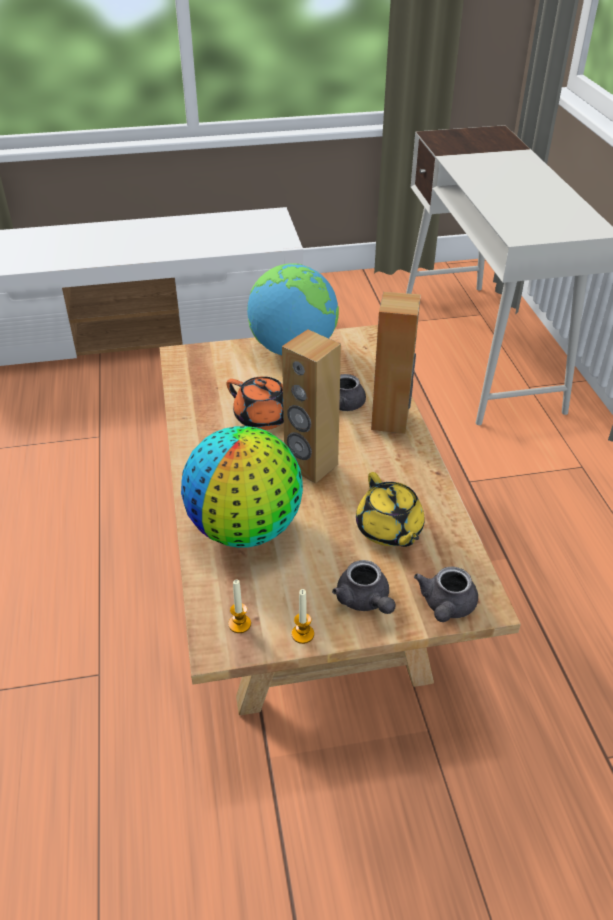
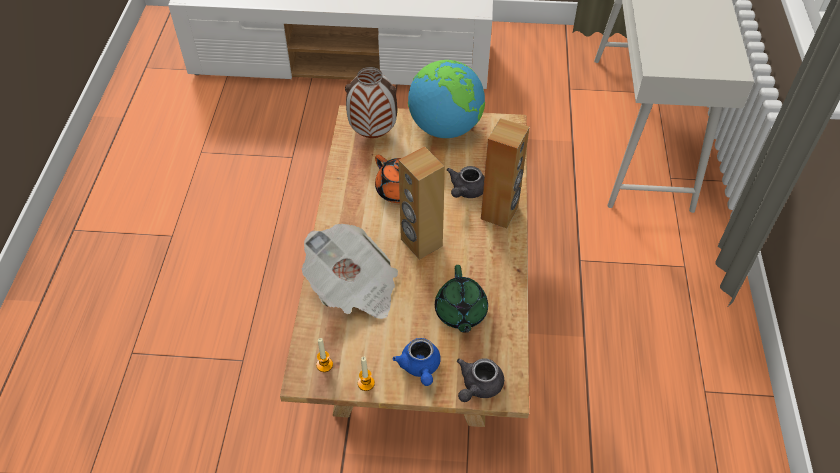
camera: 15 degrees right, 10 degrees up
(211, 368) = (374, 134): none -> vase
(245, 529) = (353, 288): globe -> newspaper
(365, 601) = (420, 367): grey teapot -> blue teapot
(389, 530) = (460, 313): yellow teapot -> green teapot

